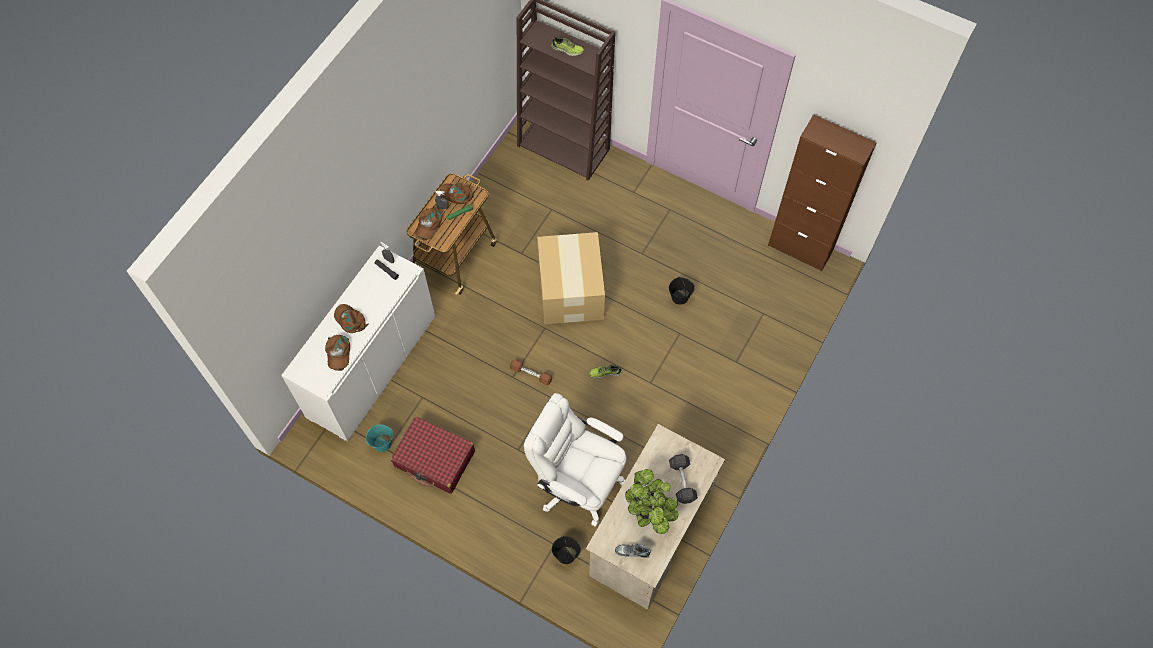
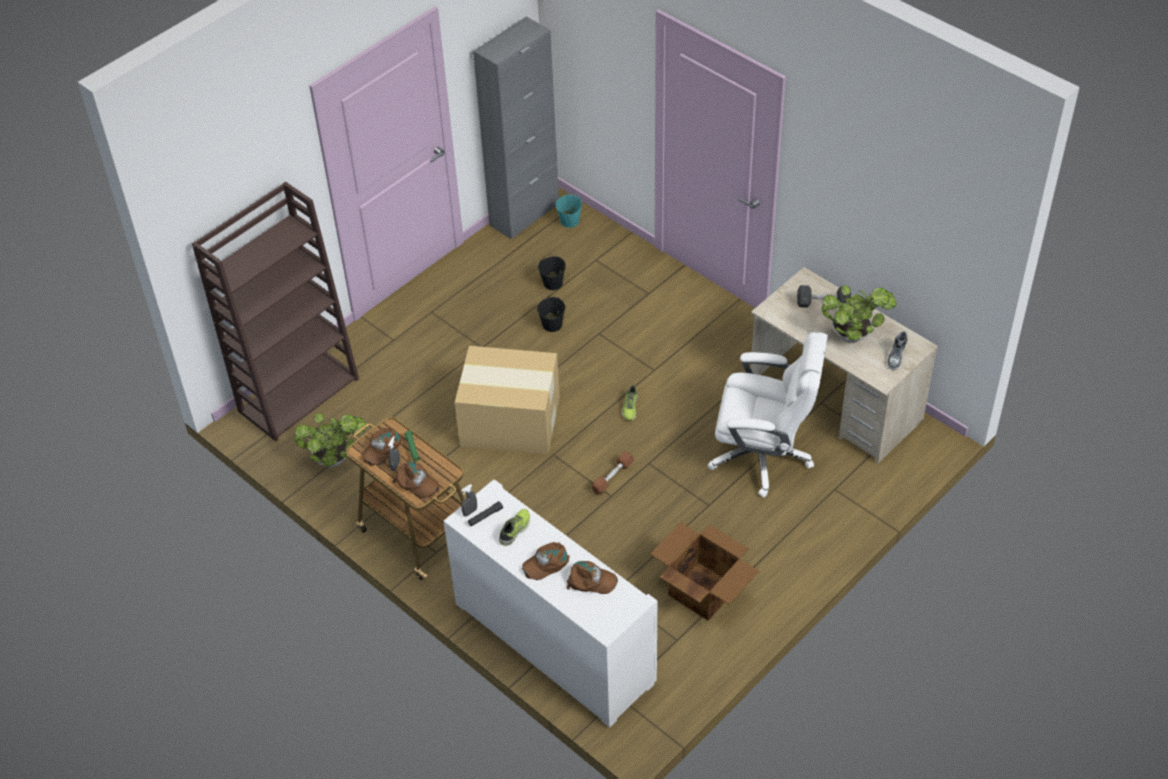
camera: 75 degrees left, 15 degrees down
(383, 443) = (668, 643): turquoise bucket -> turquoise bucket (569, 221)
(435, 459) = (702, 590): red suitcase -> cardboard box
(509, 187) = (335, 458): none -> potted plant
(566, 555) = (849, 480): black bucket -> black bucket (553, 283)
(567, 49) = (265, 251): shoe -> shoe (515, 530)
(578, 482) = (763, 455): white office chair -> white office chair turned 120 degrees counterclockwise
(800, 248) = (524, 214): brown cabinet -> grey cabinet

